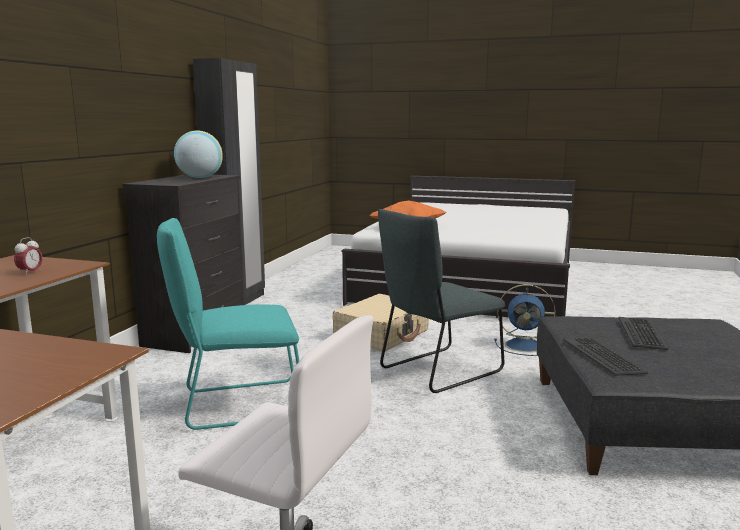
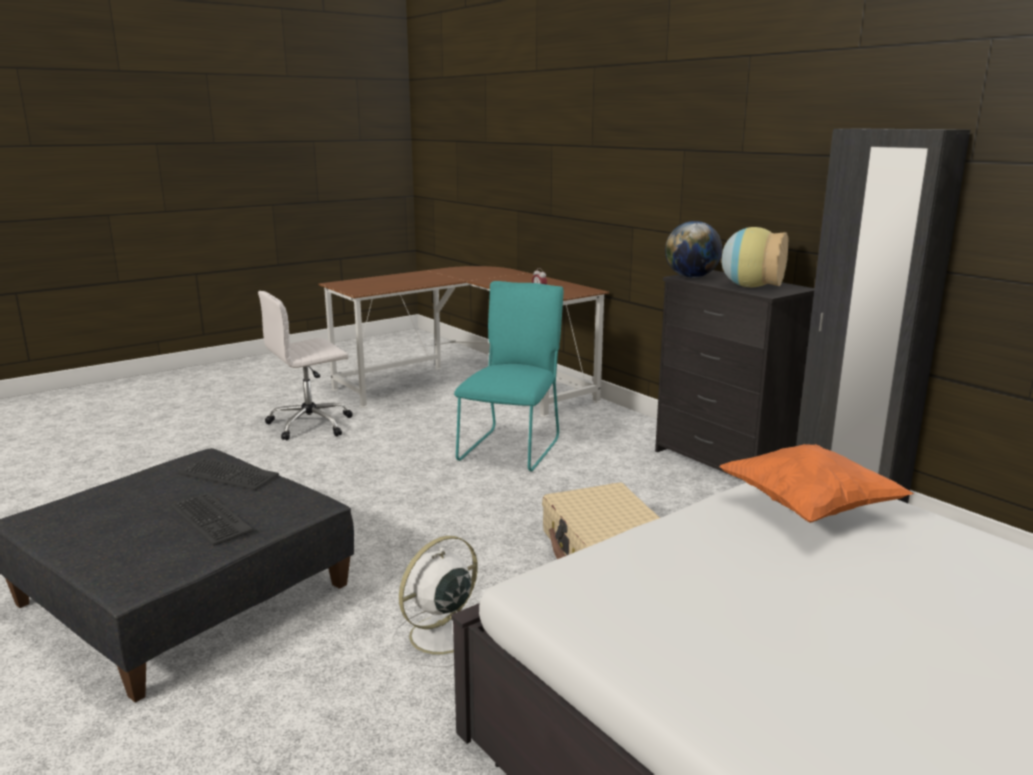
camera: 125 degrees right, 5 degrees up
(173, 183) = (691, 277): none -> globe
(436, 371) = (456, 540): grey chair -> none
(525, 346) = (439, 636): blue fan -> white fan

